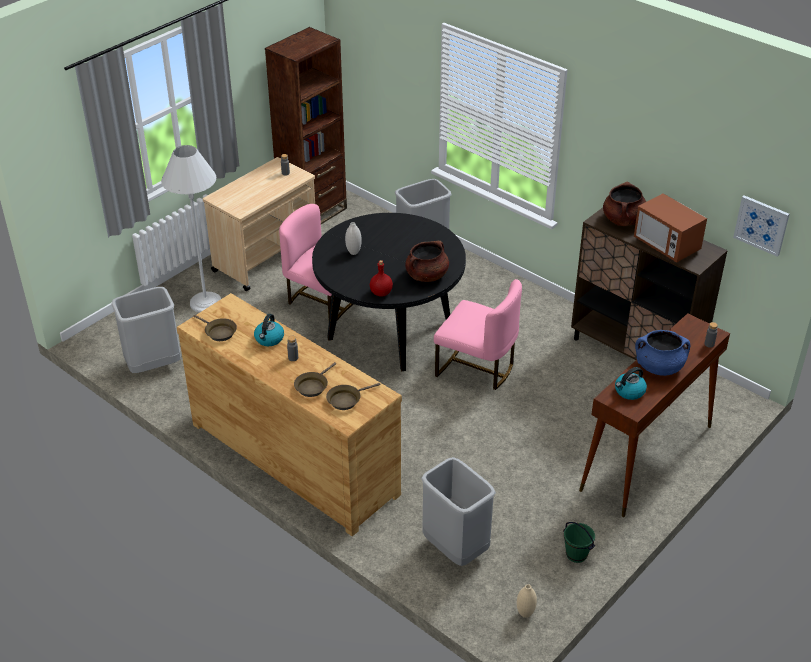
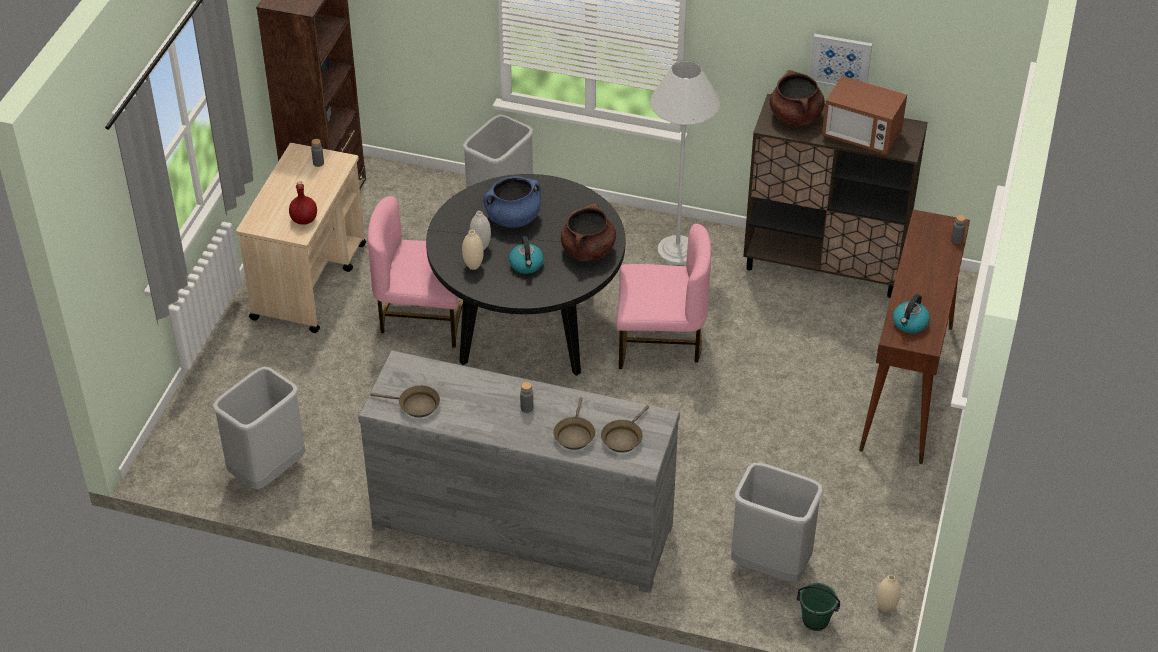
camera: 25 degrees left, 5 degrees up
(206, 303) = (274, 365): white floor lamp -> white floor lamp (677, 250)
(269, 339) = (482, 394): kettle -> kettle (526, 265)
(294, 457) = (522, 525): brown dresser -> grey dresser
(339, 263) = (473, 266): none -> beige vase
(381, 293) = (550, 290): red bottle -> red bottle (304, 219)
(576, 554) = (899, 523): green bucket -> green bucket (815, 620)
(659, 367) = (922, 284): blue cooking pot -> blue cooking pot (513, 218)
(761, 225) = (968, 86): picture -> picture (840, 62)

